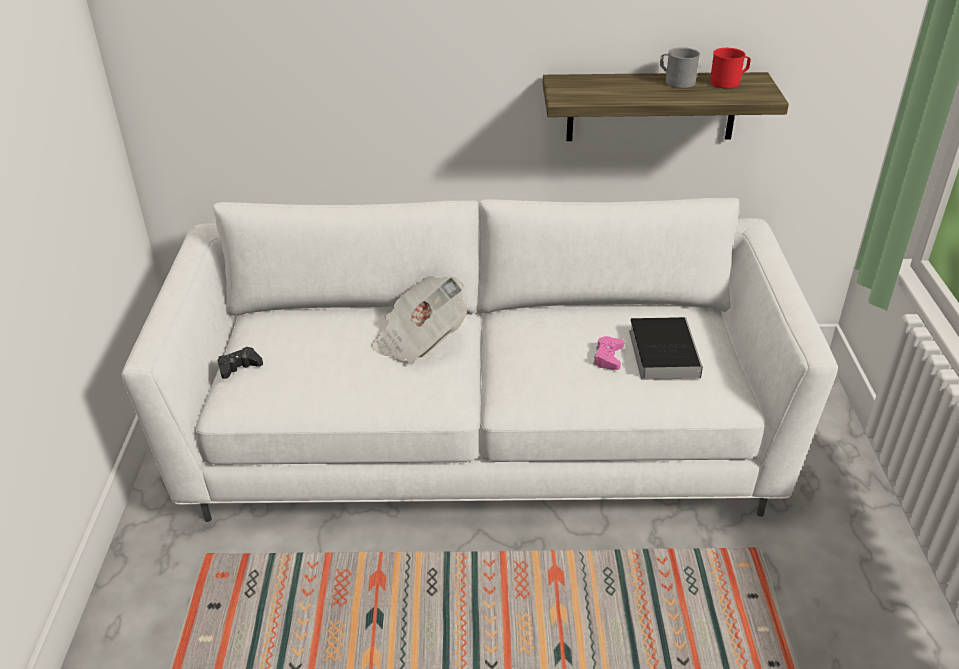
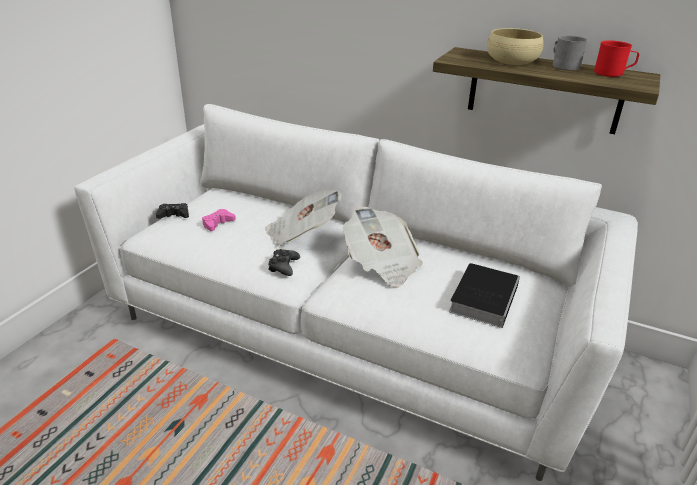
camera: 25 degrees right, 5 degrees down
(434, 388) = (283, 266): none -> black game controller
(536, 349) = (382, 264): none -> newspaper
(608, 357) = (434, 287): pink game controller -> pink game controller (218, 223)
(623, 86) = (511, 61): none -> beige bowl

